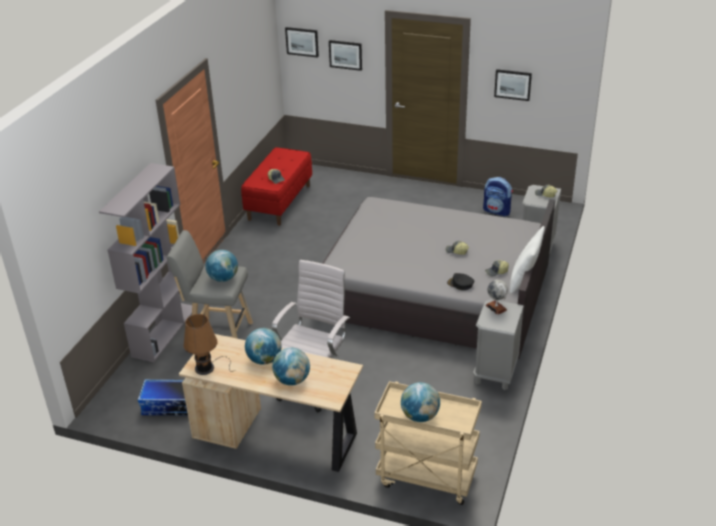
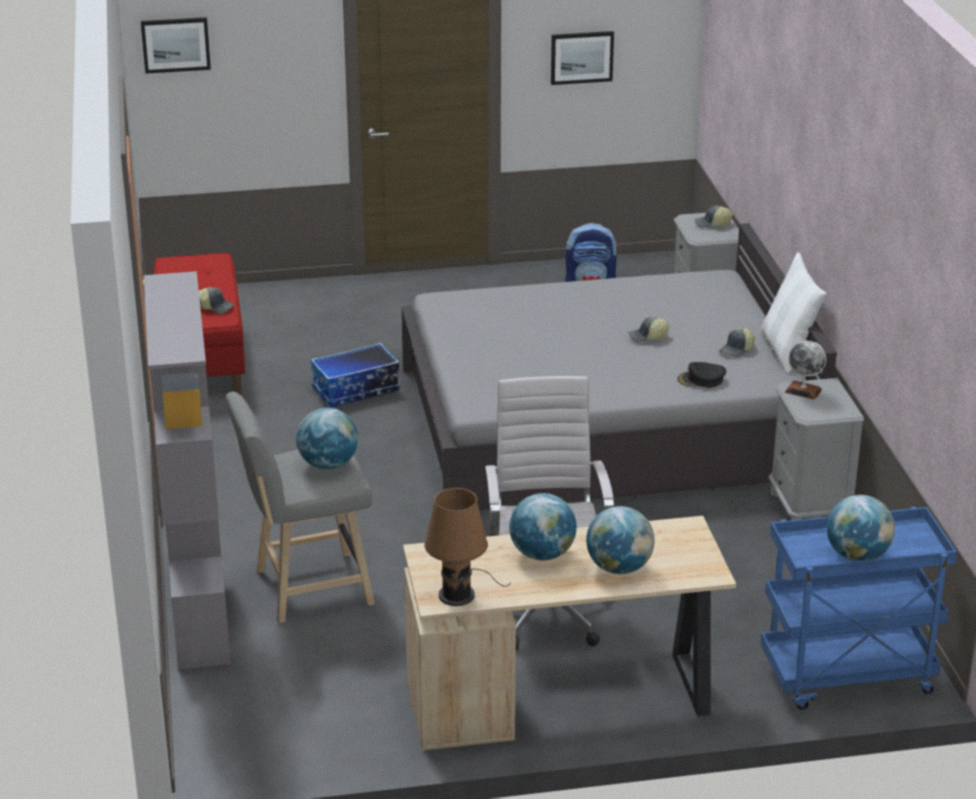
camera: 30 degrees left, 5 degrees down
(169, 406) = (331, 719): storage box -> storage box (355, 390)
(345, 55) = (266, 55): picture -> none
(425, 478) = (846, 678): beige cart -> blue cart

